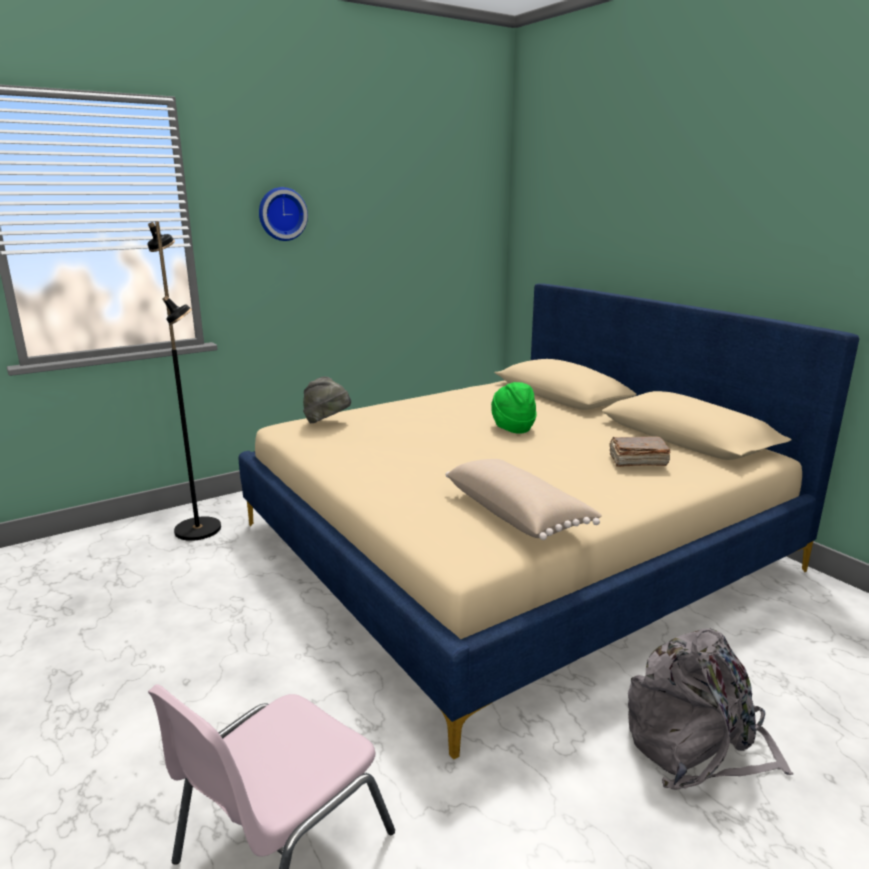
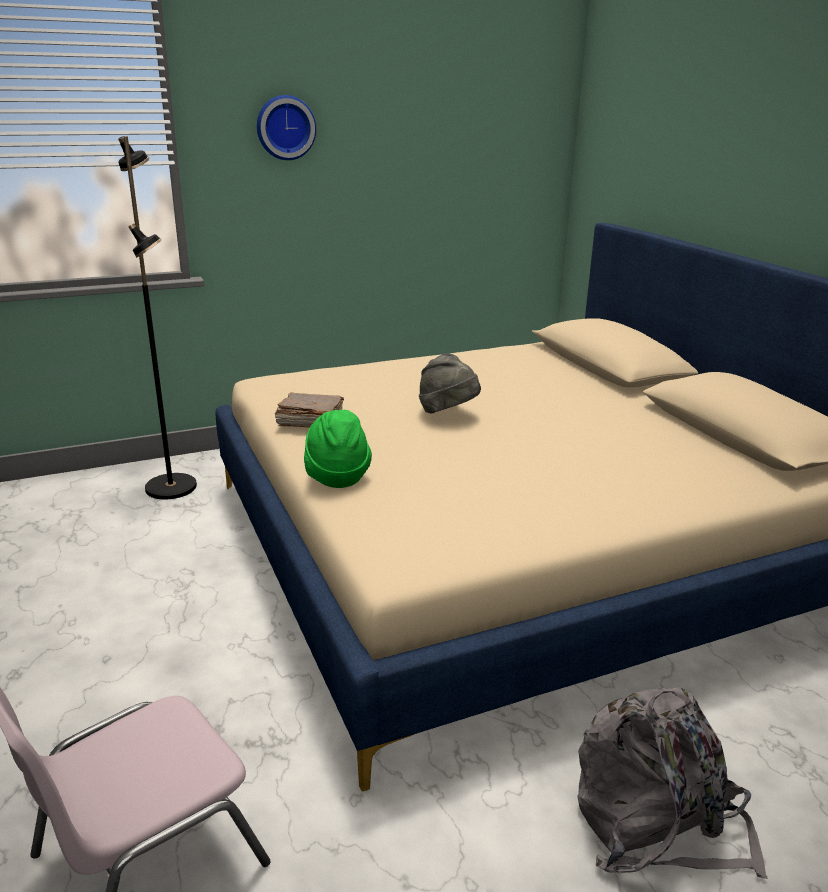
camera: 10 degrees right, 5 degrees up
(327, 422) = (311, 380): grey hat -> grey hat (448, 413)
(512, 428) = (525, 404): green hat -> green hat (336, 476)
(517, 514) = (482, 516): beige pillow -> none
(637, 461) = (661, 462): brown book -> brown book (309, 422)

